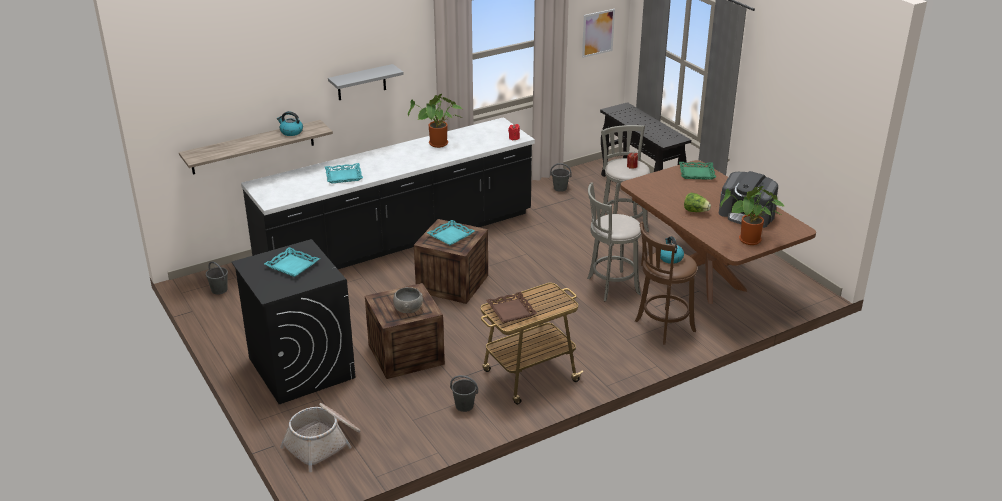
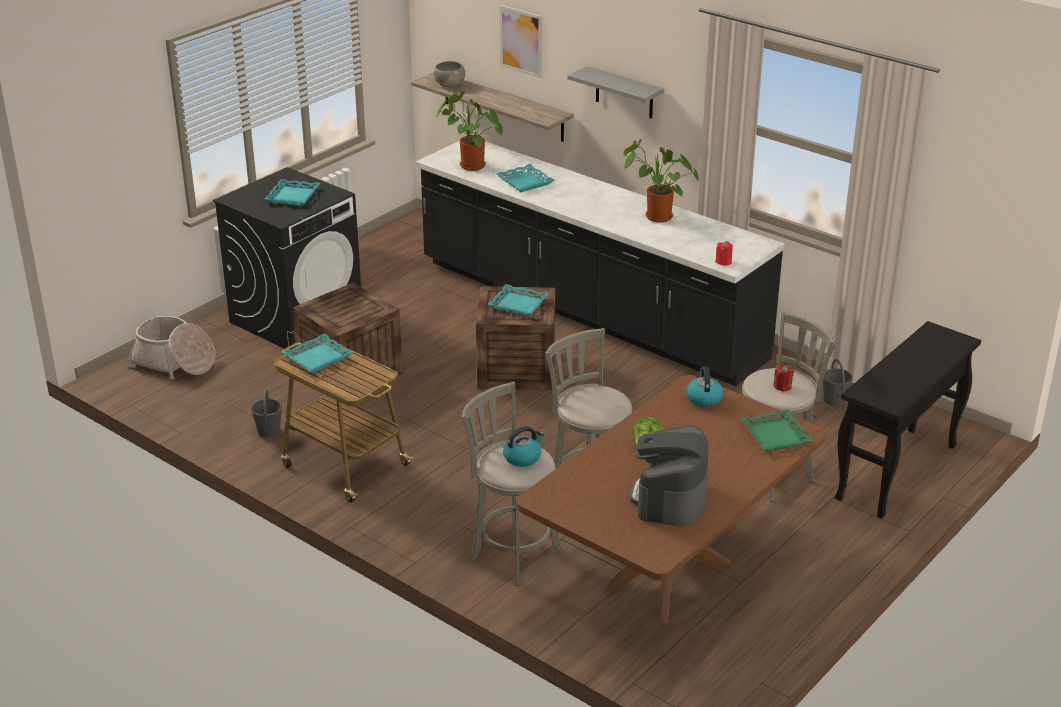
camera: 70 degrees right, 0 degrees up
(219, 290) = (413, 236): grey bucket -> none
(291, 132) = (526, 107): kettle -> kettle (703, 398)
(408, 309) = (338, 313): grey bowl -> grey bowl (450, 84)
(511, 311) = (318, 358): brown tray -> turquoise tray
(598, 33) = (985, 205): picture -> picture (521, 41)
(662, 327) = (512, 553): brown stool -> grey stool
(749, 241) = (583, 508): potted plant -> potted plant (469, 166)

